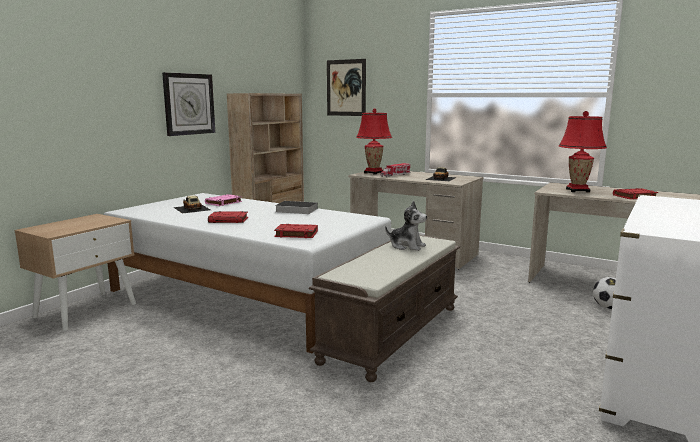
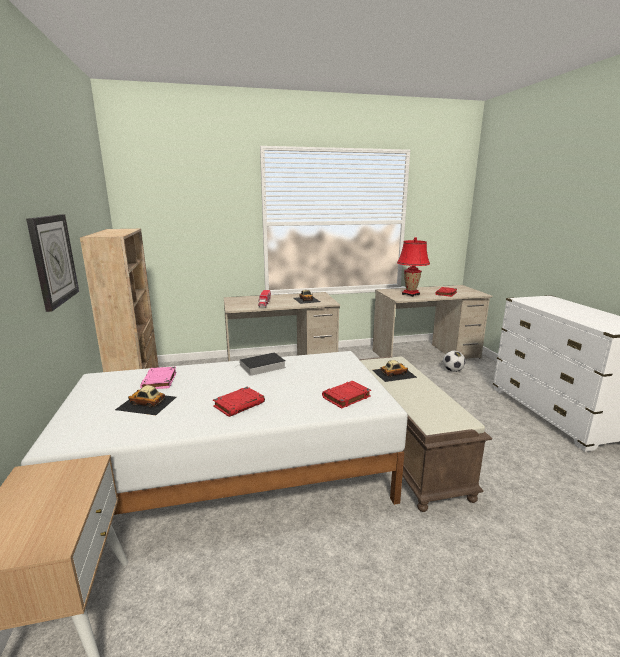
camera: 45 degrees left, 5 degrees up
(346, 88) = (169, 217): picture -> none
(373, 173) = (239, 304): red table lamp -> none
(407, 246) = (393, 373): plush toy -> toy car

